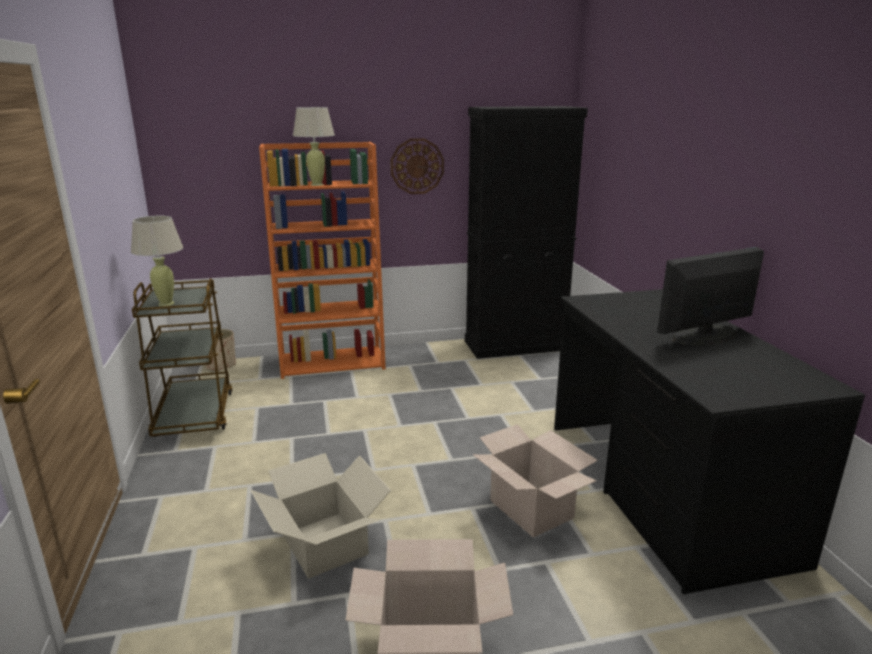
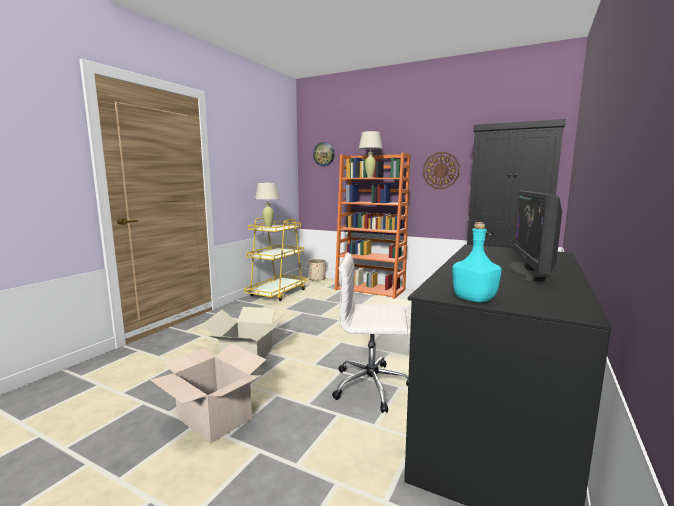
camera: 40 degrees right, 10 degrees down
(194, 415) = (277, 293): brown cart -> yellow cart
(201, 138) = (324, 154): none -> wall clock
(530, 509) = (372, 386): cardboard box -> white office chair
(704, 336) = (529, 272): monitor -> monitor turned 90 degrees counterclockwise
(755, 395) = (474, 299): none -> turquoise bottle

